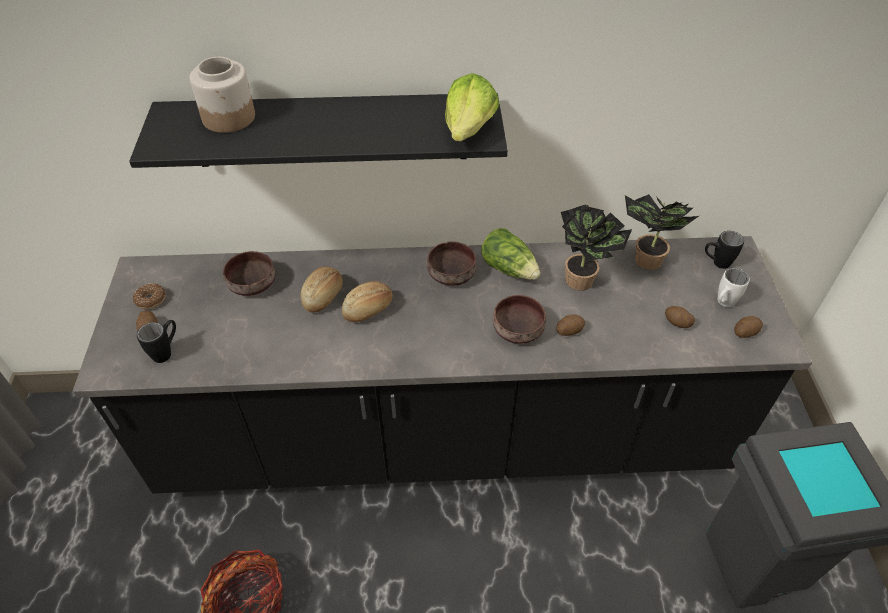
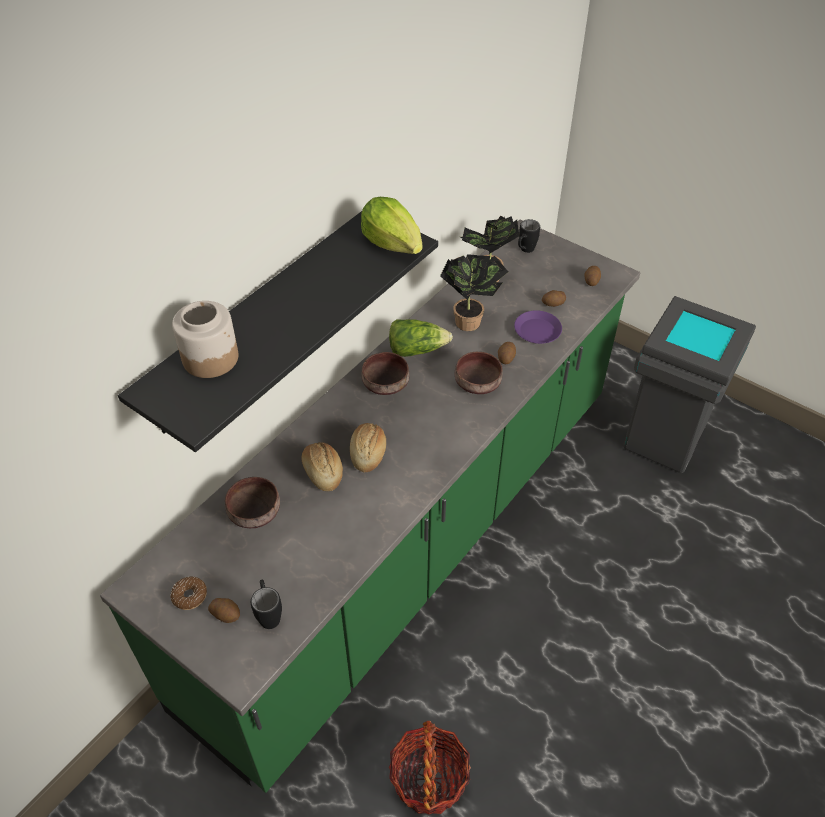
camera: 50 degrees left, 0 degrees up
(444, 439) = (412, 542): black counter -> green counter
(628, 332) = (537, 331): none -> purple plate
(722, 304) = (560, 273): white mug -> none

